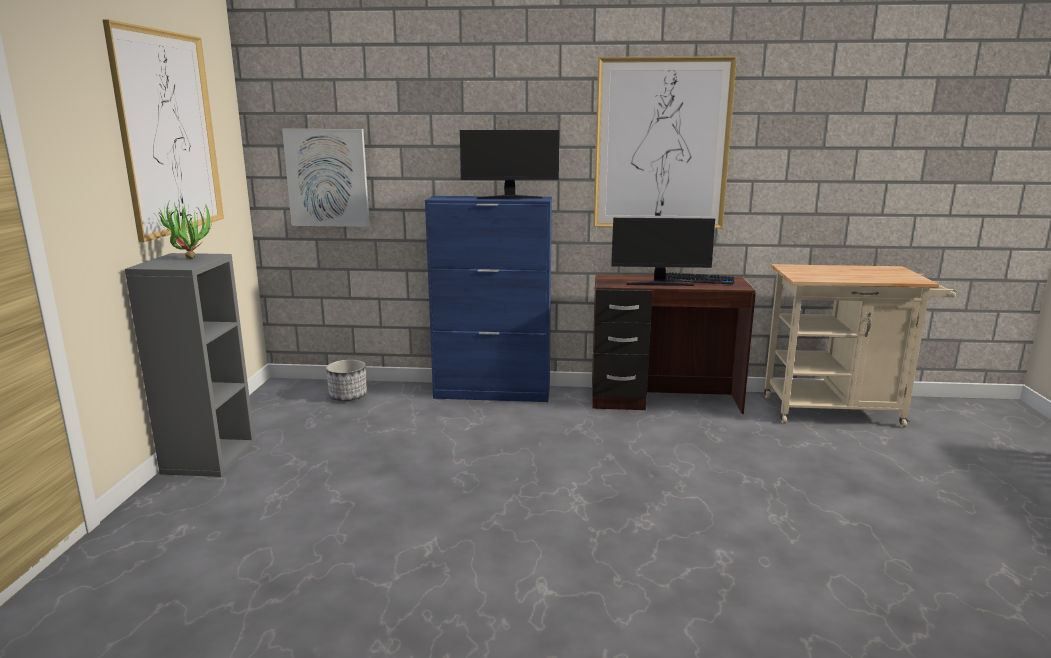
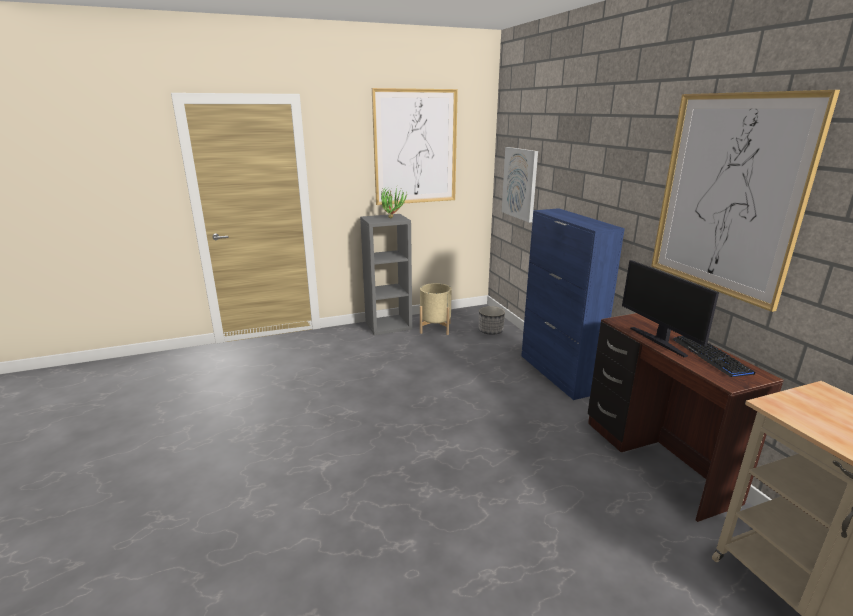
camera: 65 degrees right, 5 degrees up
(280, 426) = (435, 328): none -> beige planter
(509, 198) = (587, 221): monitor -> none

